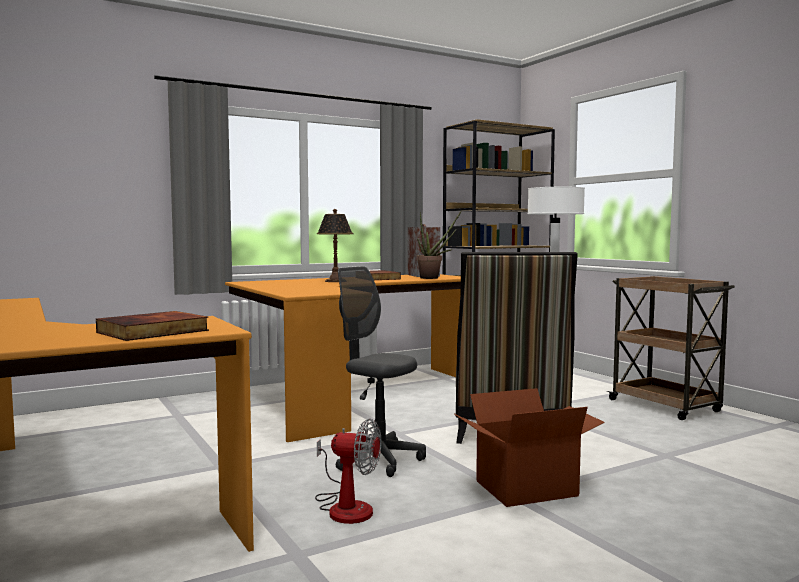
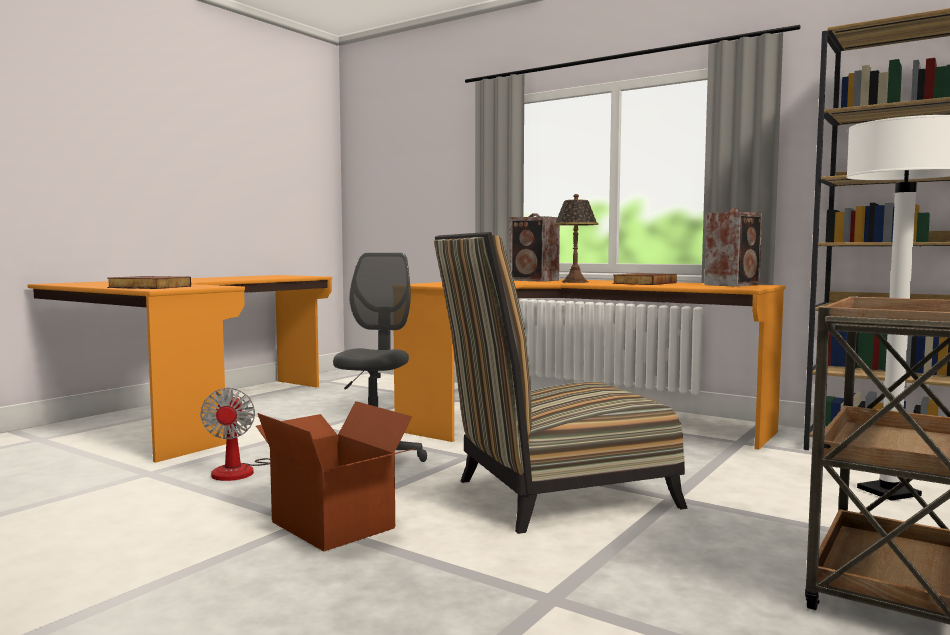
camera: 65 degrees right, 0 degrees up
(293, 282) = (535, 280): none -> speaker
(433, 278) = (701, 286): potted plant -> none

